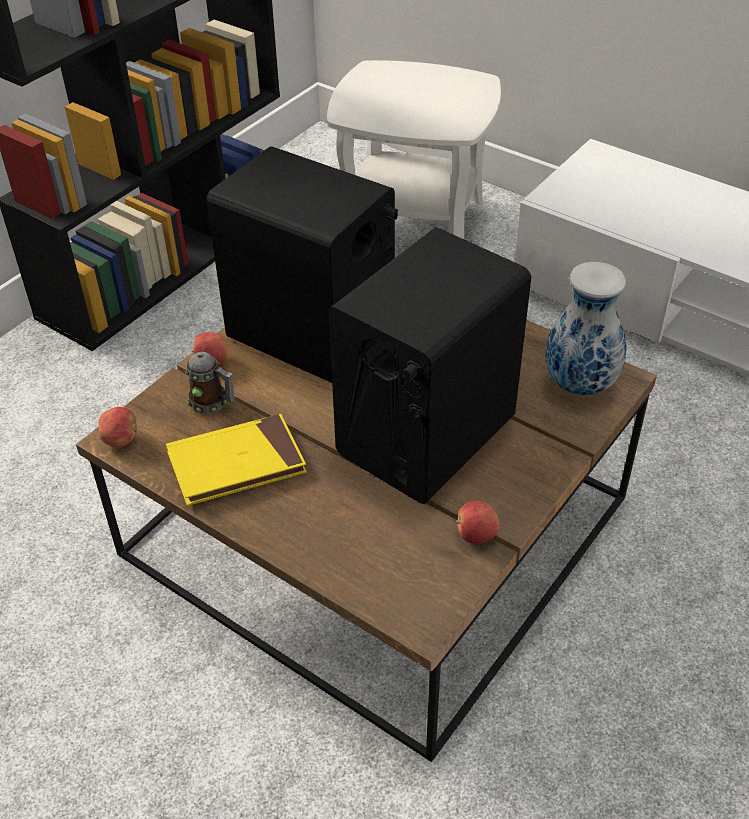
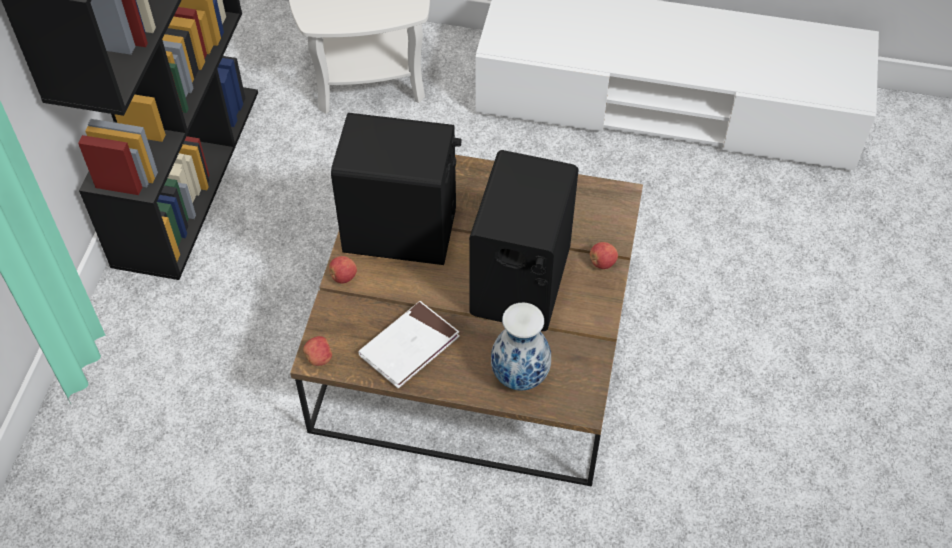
camera: 25 degrees left, 10 degrees up
(213, 403) = (365, 308): mug -> none
(236, 463) = (409, 347): yellow book -> white book
(475, 535) = (586, 340): apple -> apple (602, 263)
(578, 385) = (598, 209): vase -> vase (519, 377)

